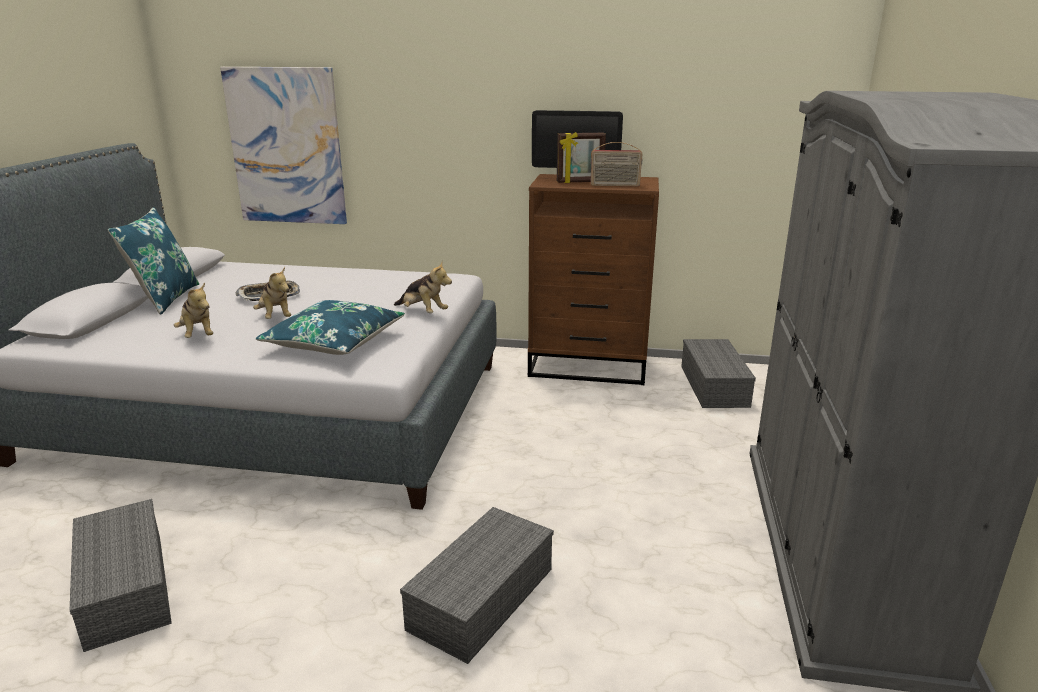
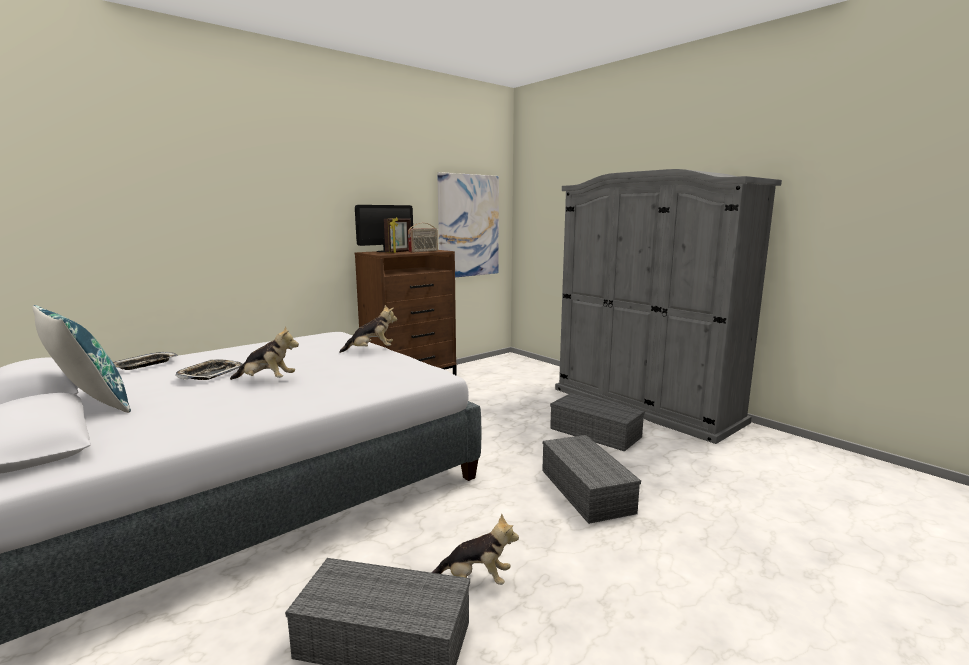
camera: 50 degrees left, 10 degrees down
(198, 335) = (228, 408): plush toy -> plush toy (476, 579)
(266, 270) = (144, 365): none -> tray
(286, 147) = (108, 245): picture -> picture (468, 226)
(334, 341) = (364, 375): blue pillow -> none
(715, 386) = (488, 371): grey storage box -> grey storage box (596, 432)

